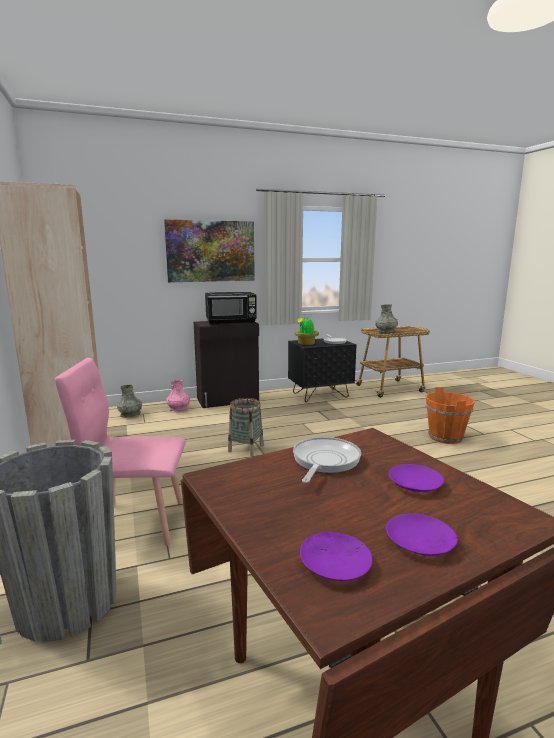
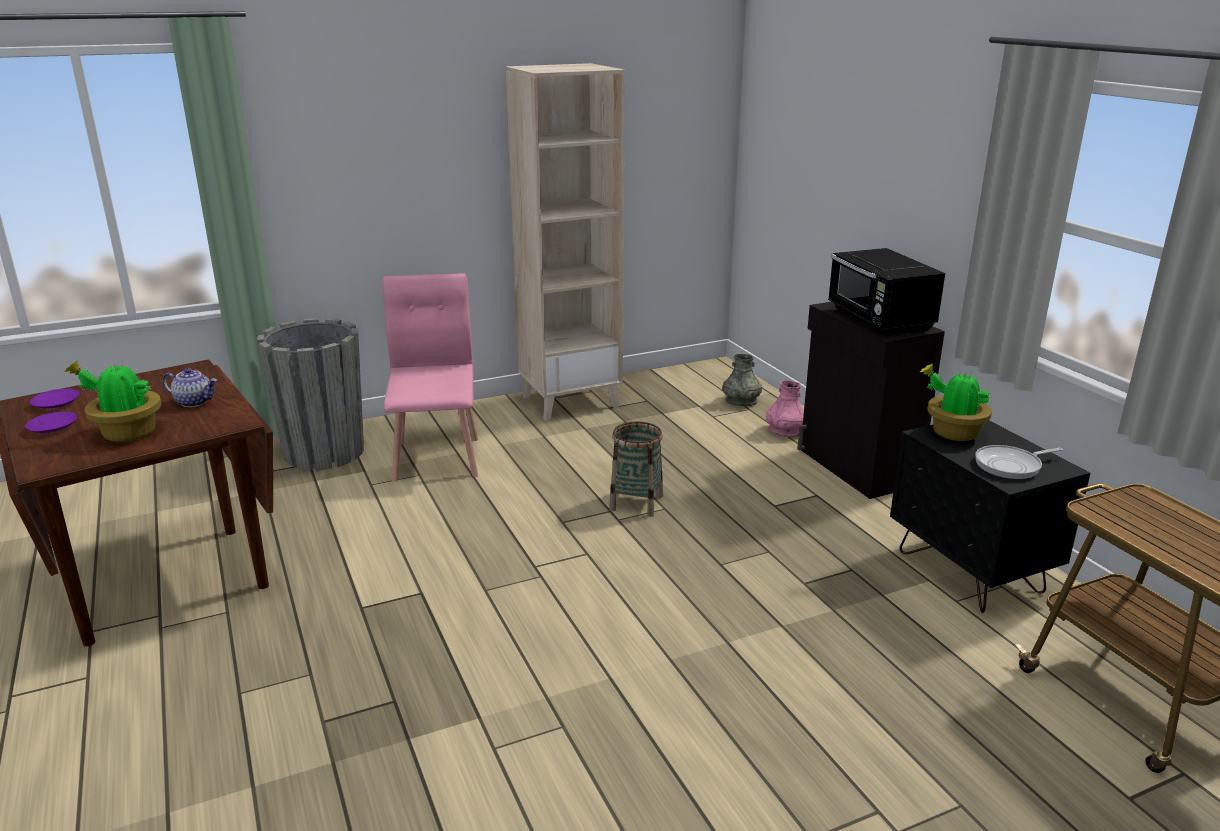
camera: 85 degrees right, 10 degrees up
(211, 251) = (915, 167): picture -> none
(324, 461) = (194, 402): frying pan -> teapot
(386, 331) = (1123, 518): grey vase -> none
(415, 484) = (127, 433): purple plate -> potted plant
(445, 437) = (759, 752): orange bucket -> none

